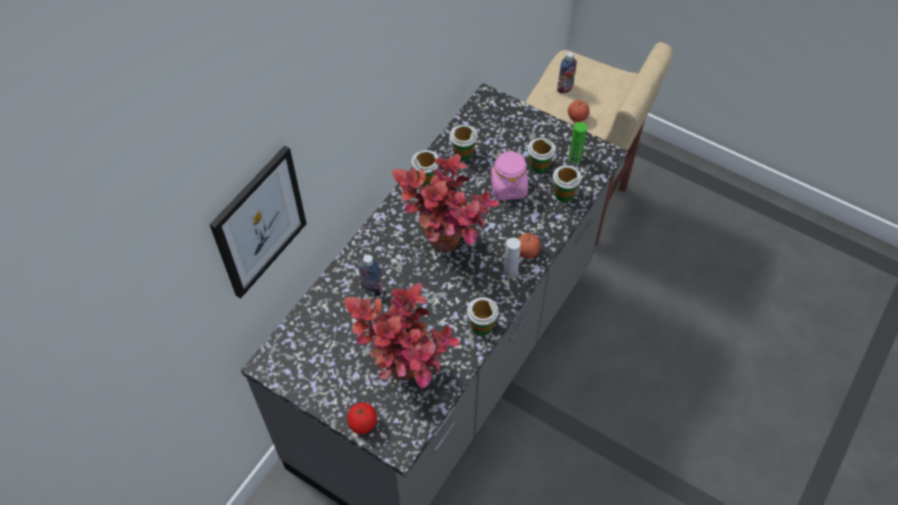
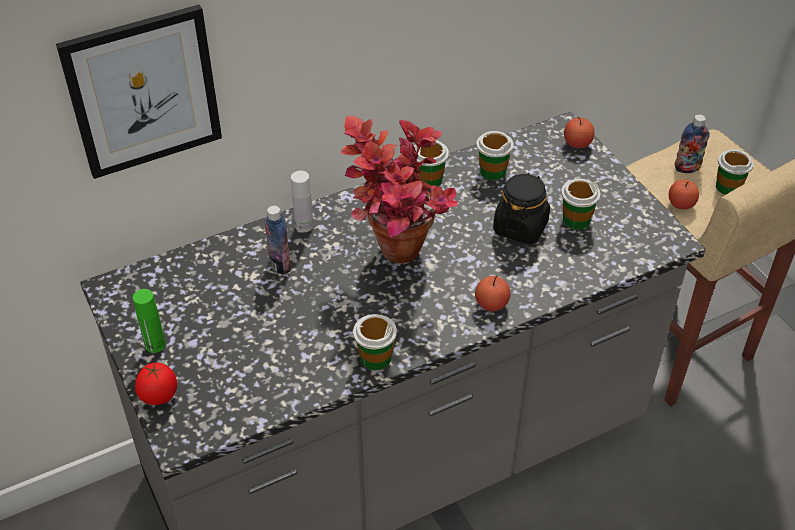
camera: 30 degrees right, 10 degrees down
(406, 378) = (245, 372): potted plant -> none
(503, 106) = (577, 143): none -> apple
(508, 187) = (520, 227): pink jar -> black jar
(510, 272) = (455, 316): white bottle -> white bottle (304, 226)
(564, 193) = (586, 261): cup -> cup (728, 187)
(575, 158) = (628, 229): green bottle -> green bottle (155, 345)

